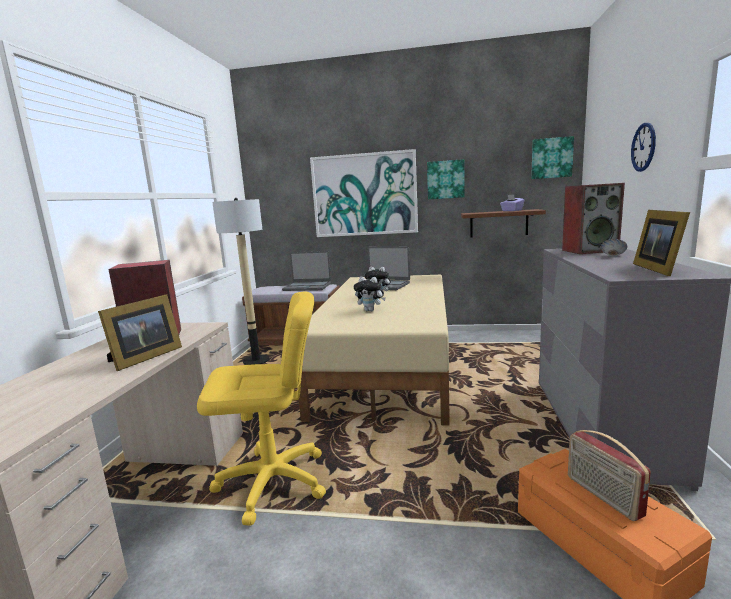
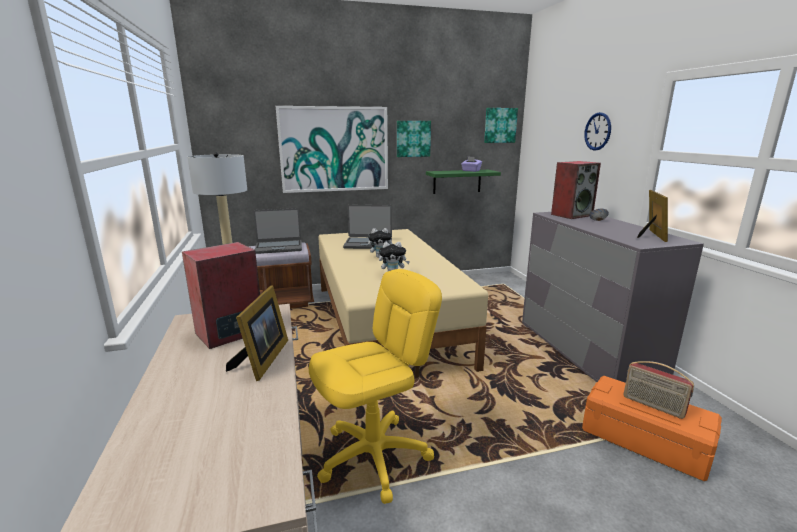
camera: 25 degrees left, 5 degrees up
(498, 223) = (457, 181): brown shelf -> green shelf
(659, 269) = (650, 235): picture frame -> picture frame turned 150 degrees counterclockwise

